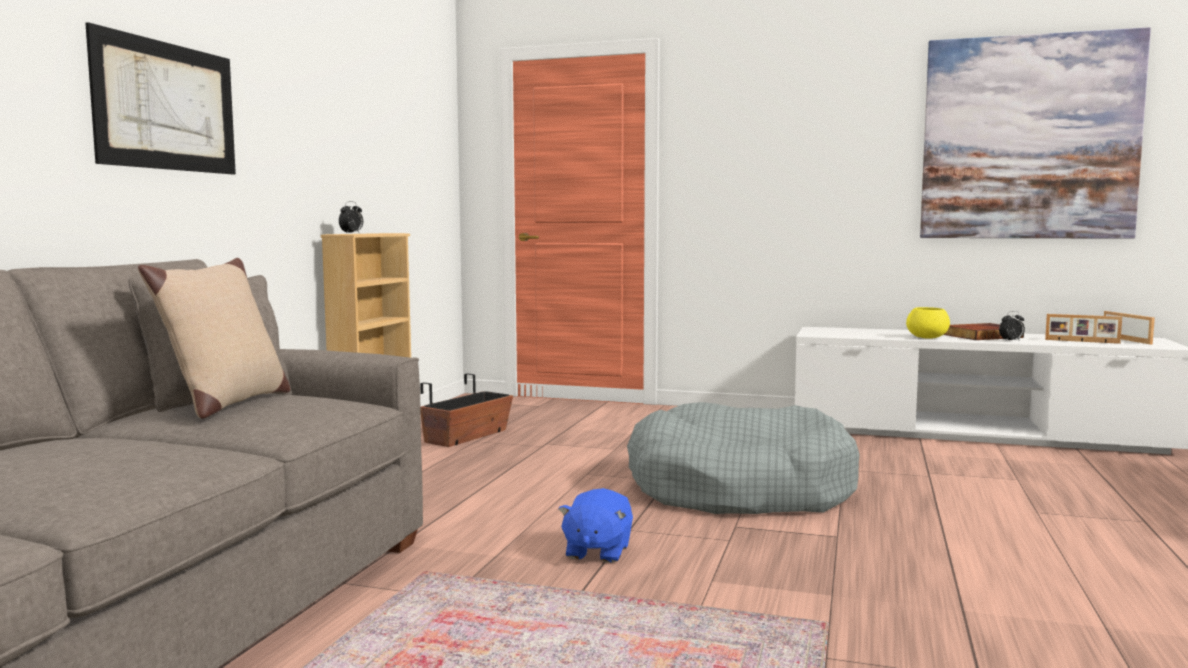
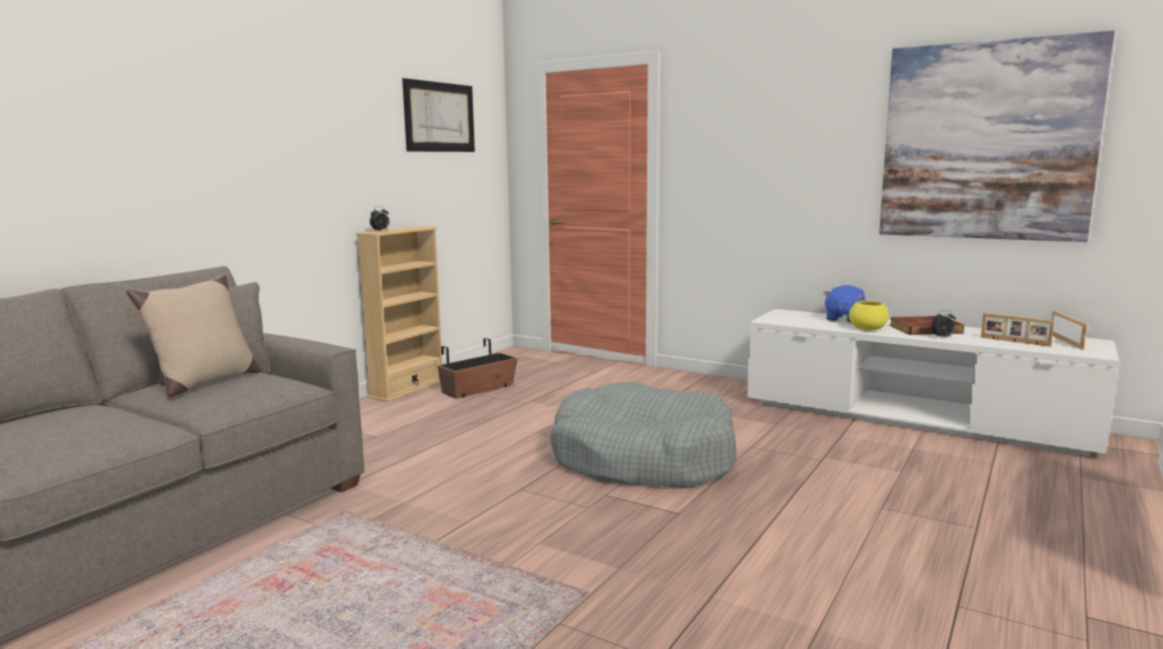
camera: 15 degrees right, 5 degrees up
(167, 106) = (208, 151): picture -> picture (440, 117)
(597, 551) = (478, 506): blue plush toy -> blue plush toy (843, 319)

